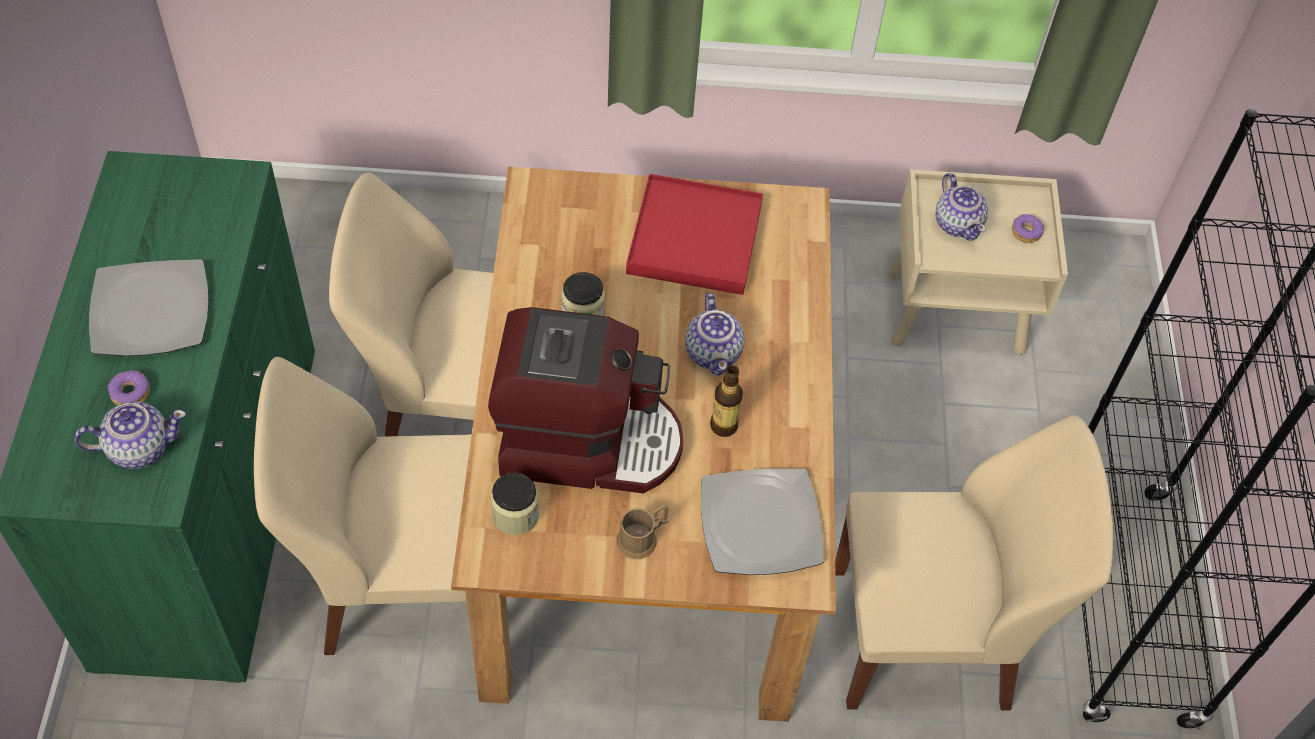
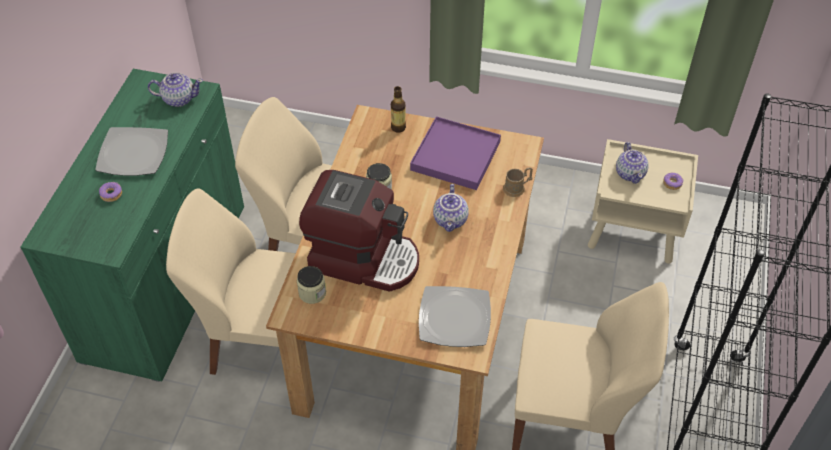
camera: 15 degrees right, 5 degrees down
(138, 447) = (108, 223): teapot -> teapot (178, 99)
(642, 538) = (382, 316): brown mug -> brown mug (517, 188)
(694, 238) = (455, 156): red tray -> purple tray
(723, 426) = (446, 261): bottle -> bottle (398, 127)

